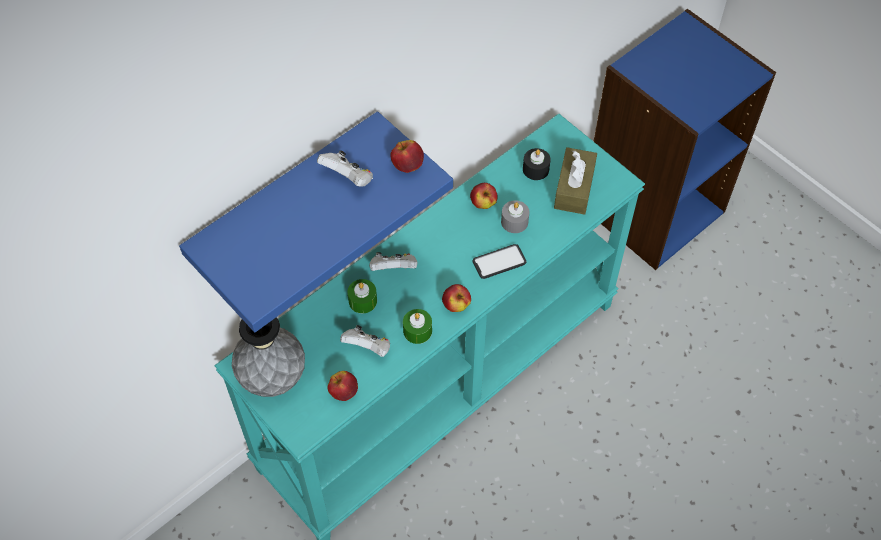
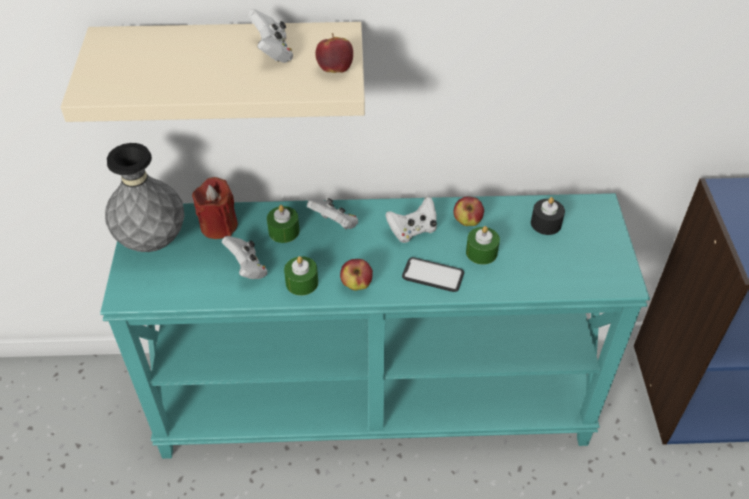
camera: 40 degrees right, 10 degrees down
(287, 202) = (231, 66): blue shelf -> beige shelf
(309, 330) = (219, 225): none -> red candle
(343, 392) = (190, 288): apple -> none
(453, 236) = (412, 231): none -> white game controller
(514, 222) = (481, 252): grey candle -> green candle
(574, 188) = (569, 260): brown tissue box -> none

